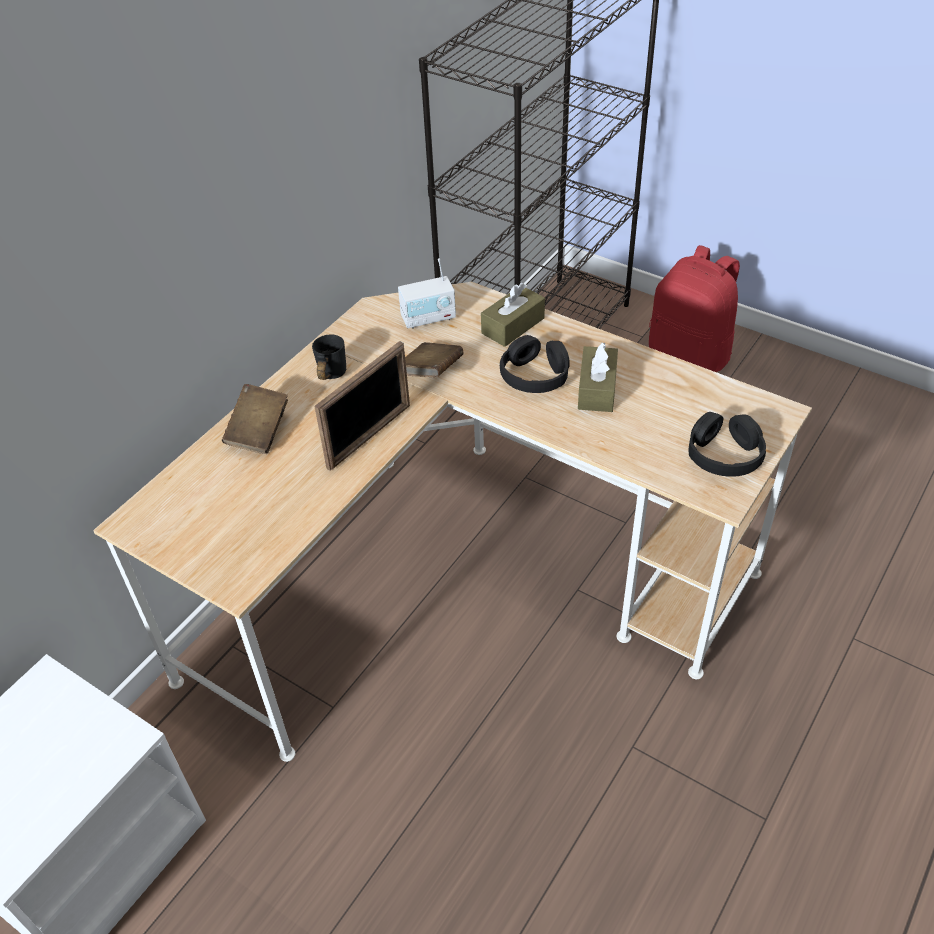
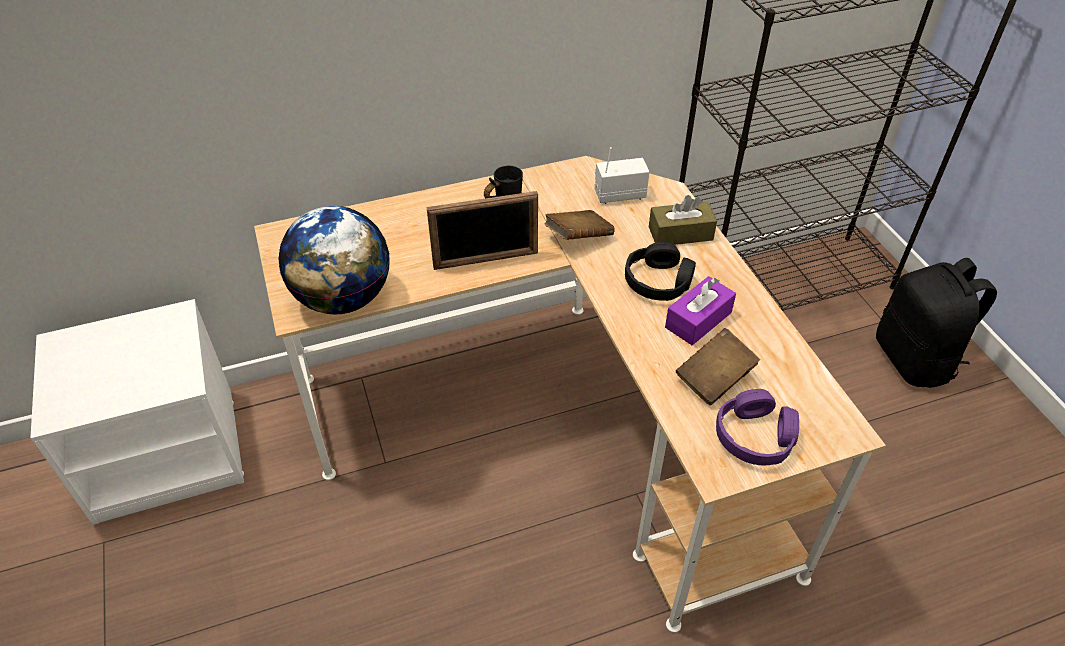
camera: 35 degrees right, 0 degrees up
(259, 432) = (416, 216): brown book -> brown book (714, 378)
(269, 545) = (343, 299): none -> globe
(428, 318) = (619, 195): radio -> radio turned 150 degrees clockwise
(597, 389) = (698, 320): brown tissue box -> purple tissue box
(690, 355) = (915, 360): red backpack -> black backpack
(724, 454) = (755, 436): black headphones -> purple headphones

